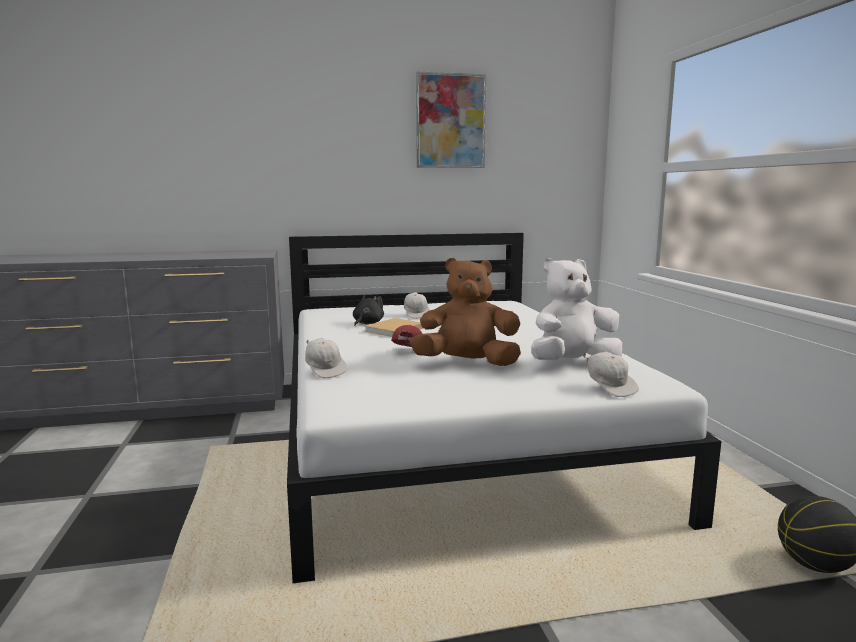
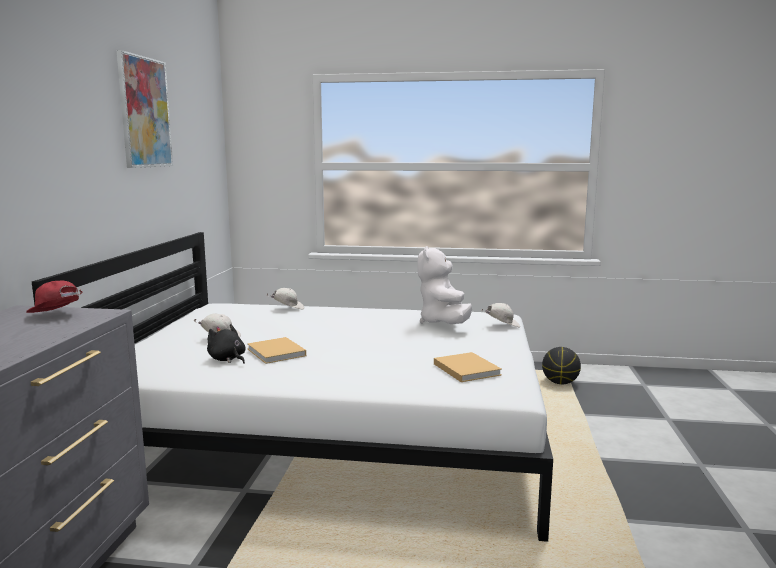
camera: 70 degrees left, 0 degrees up
(325, 371) = (403, 390): white cap -> white cap (288, 308)
(405, 385) = (465, 369): none -> beige book
(407, 353) = (370, 358): red cap -> red cap (56, 315)
(467, 364) = (419, 346): brown plush toy -> none

